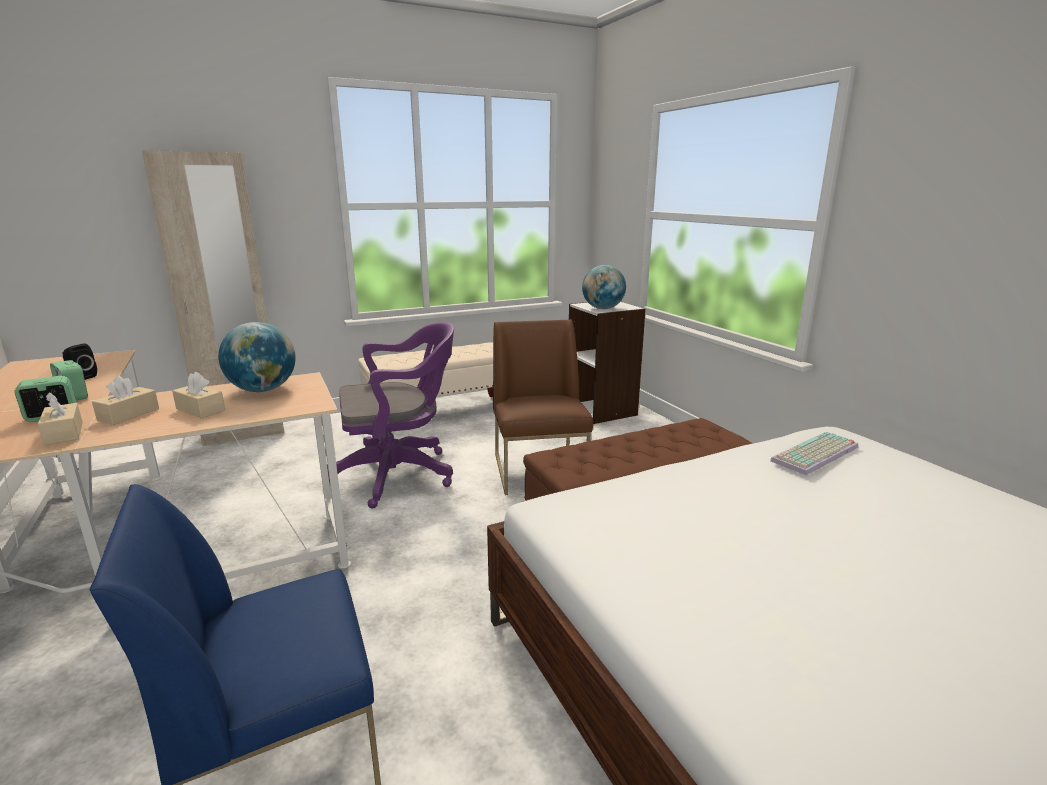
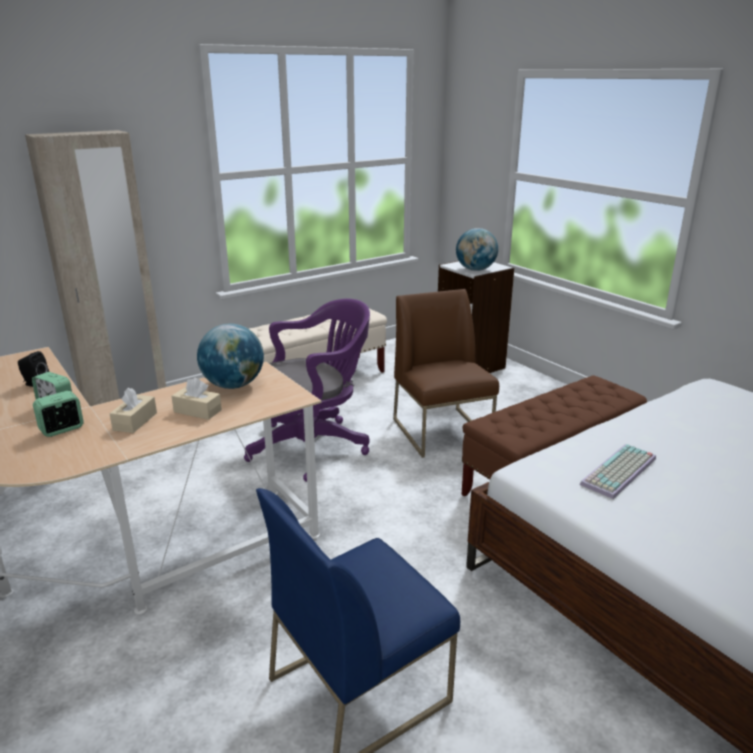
camera: 10 degrees left, 5 degrees up
(64, 433) = (97, 445): beige tissue box -> none
(816, 455) = (709, 407): keyboard -> keyboard (620, 472)

